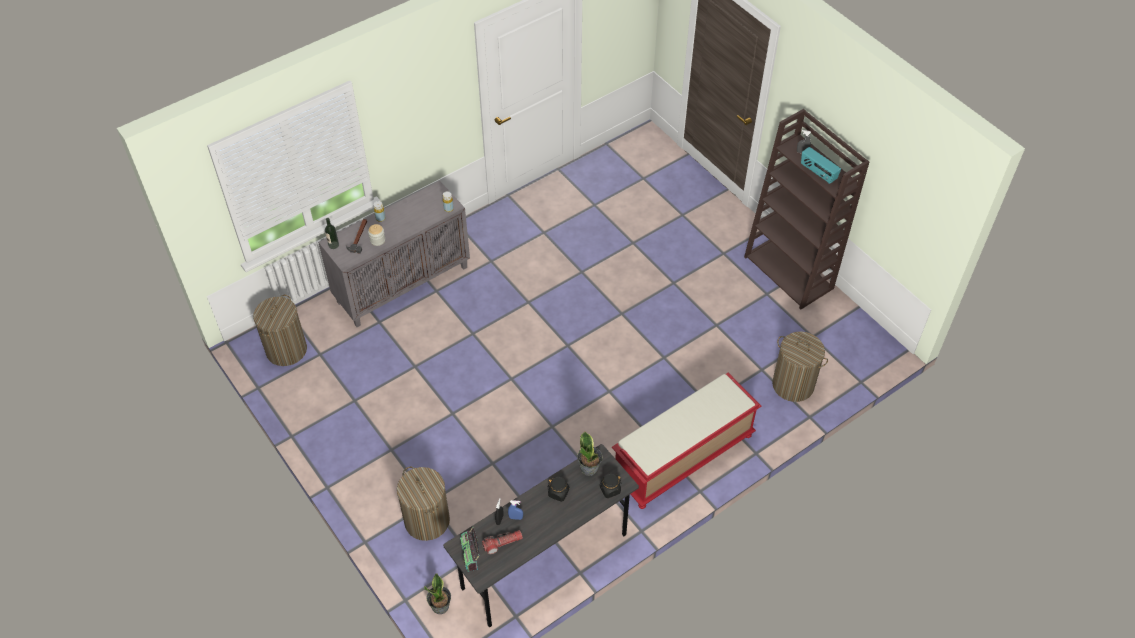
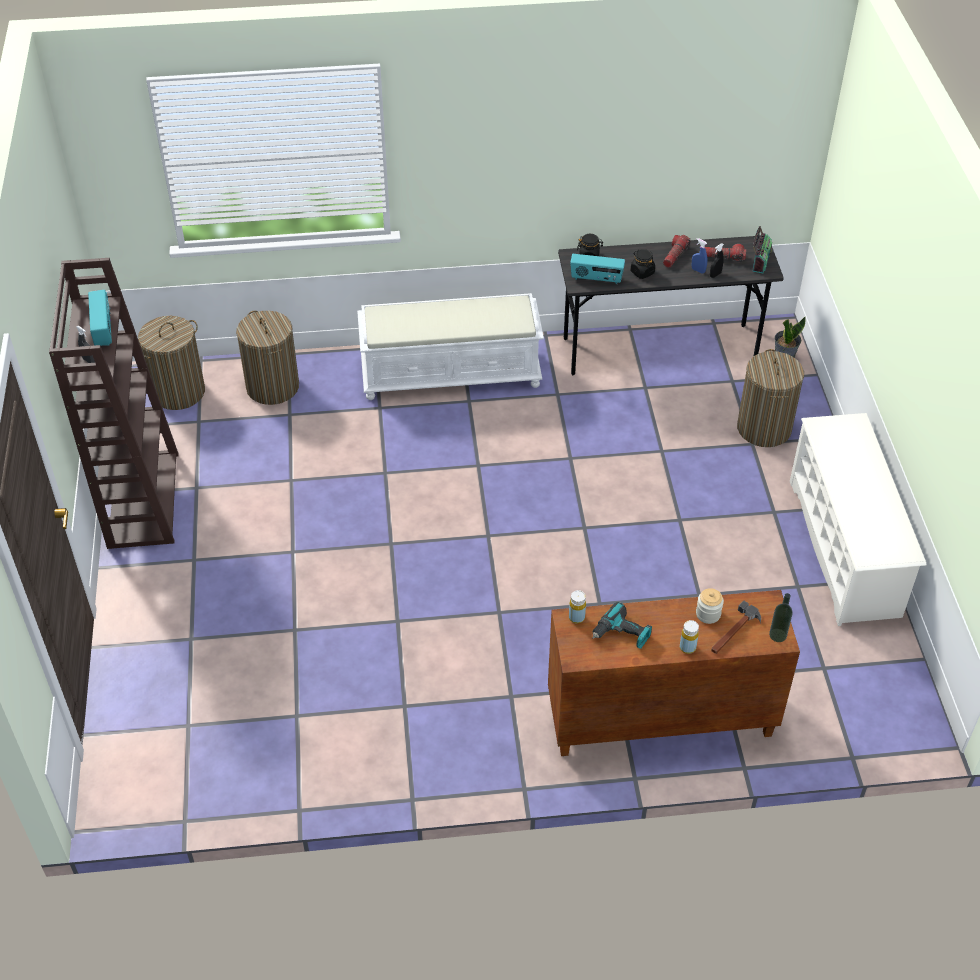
camera: 150 degrees left, 5 degrees down
(286, 349) = (870, 695): laundry basket -> laundry basket (178, 392)
(332, 443) = (844, 548): none -> white shoe rack
(403, 283) = (659, 720): grey cabinet -> brown cabinet
(419, 210) = (621, 634): none -> power drill
(542, 525) = (675, 256): none -> flashlight
(589, 468) = (596, 279): potted plant -> radio
(683, 457) = (452, 374): red bench -> white bench

